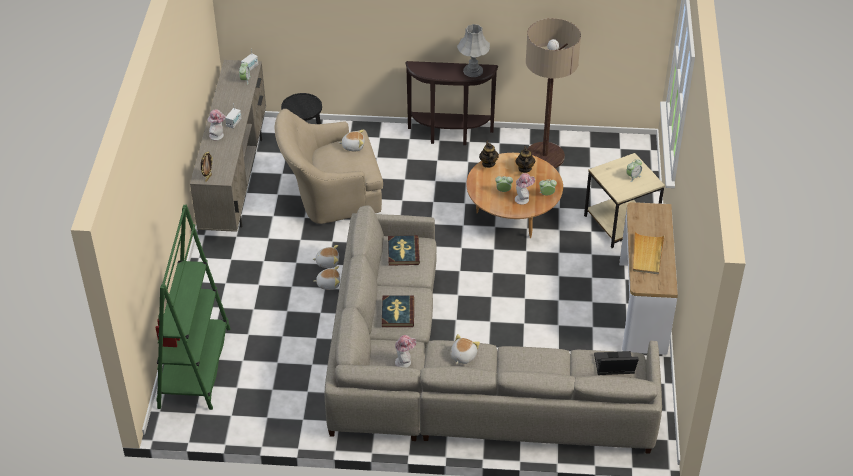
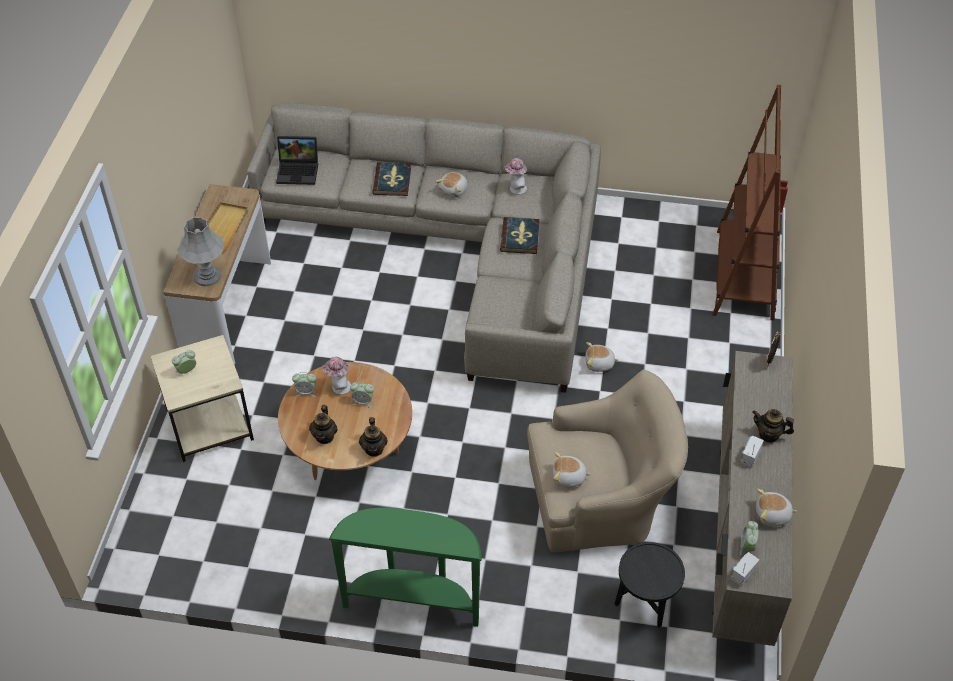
camera: 175 degrees left, 5 degrees up
(195, 367) = (744, 275): green bookcase -> brown bookcase
(218, 136) = (769, 434): hat -> teapot
(327, 262) = (601, 393): plush toy -> plush toy (772, 515)
(403, 252) = (508, 308): book -> book (392, 181)
(450, 136) = (413, 601): brown console table -> green console table
(472, 71) = (373, 526): grey table lamp -> grey table lamp (207, 276)
(544, 156) = (277, 547): floor lamp -> none

